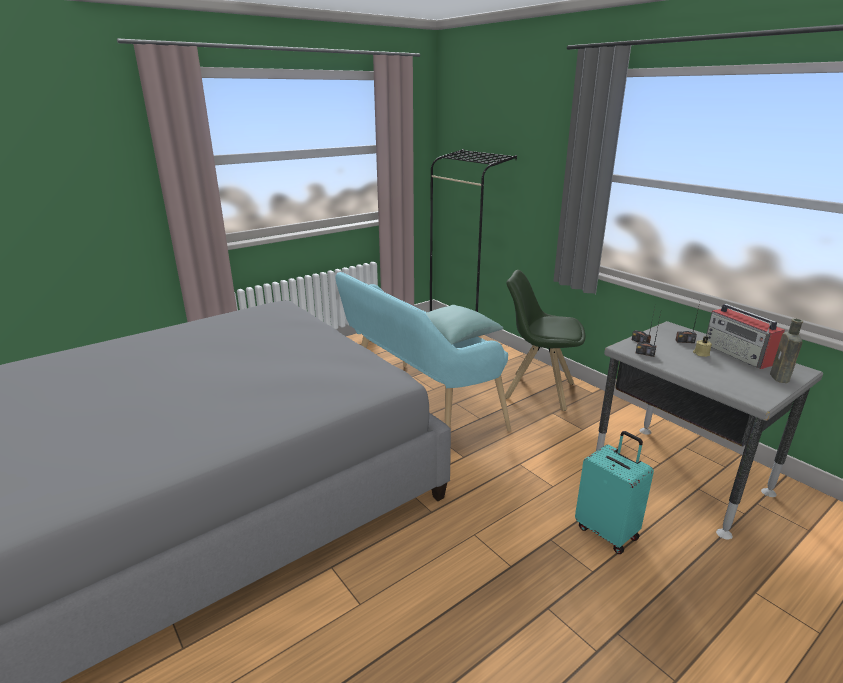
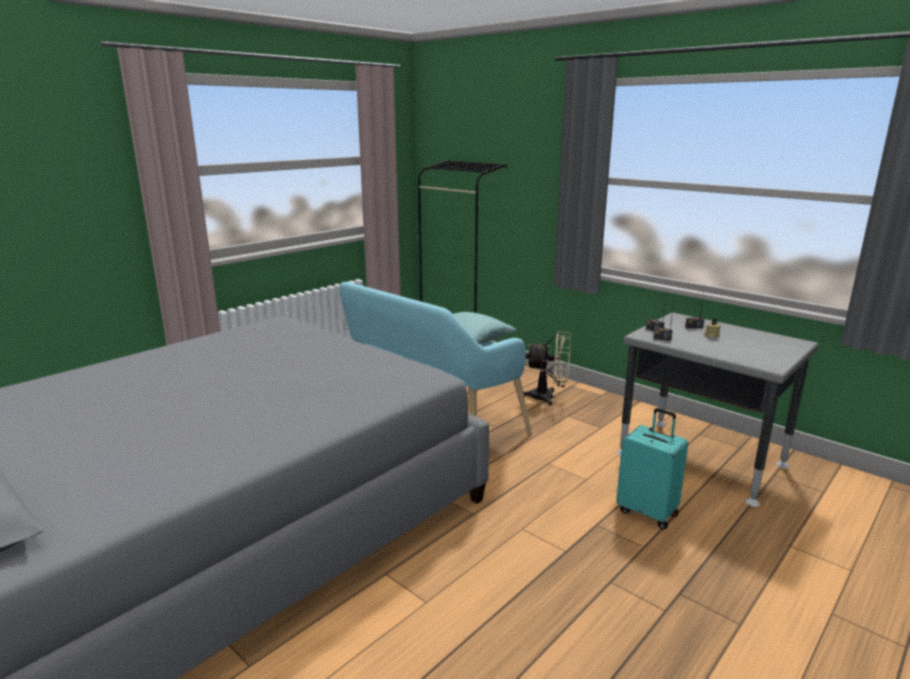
camera: 10 degrees left, 5 degrees down
(538, 391) = (548, 397): green chair -> beige fan
(738, 354) = (743, 334): radio -> none
(780, 378) = (784, 349): brown bottle -> none

